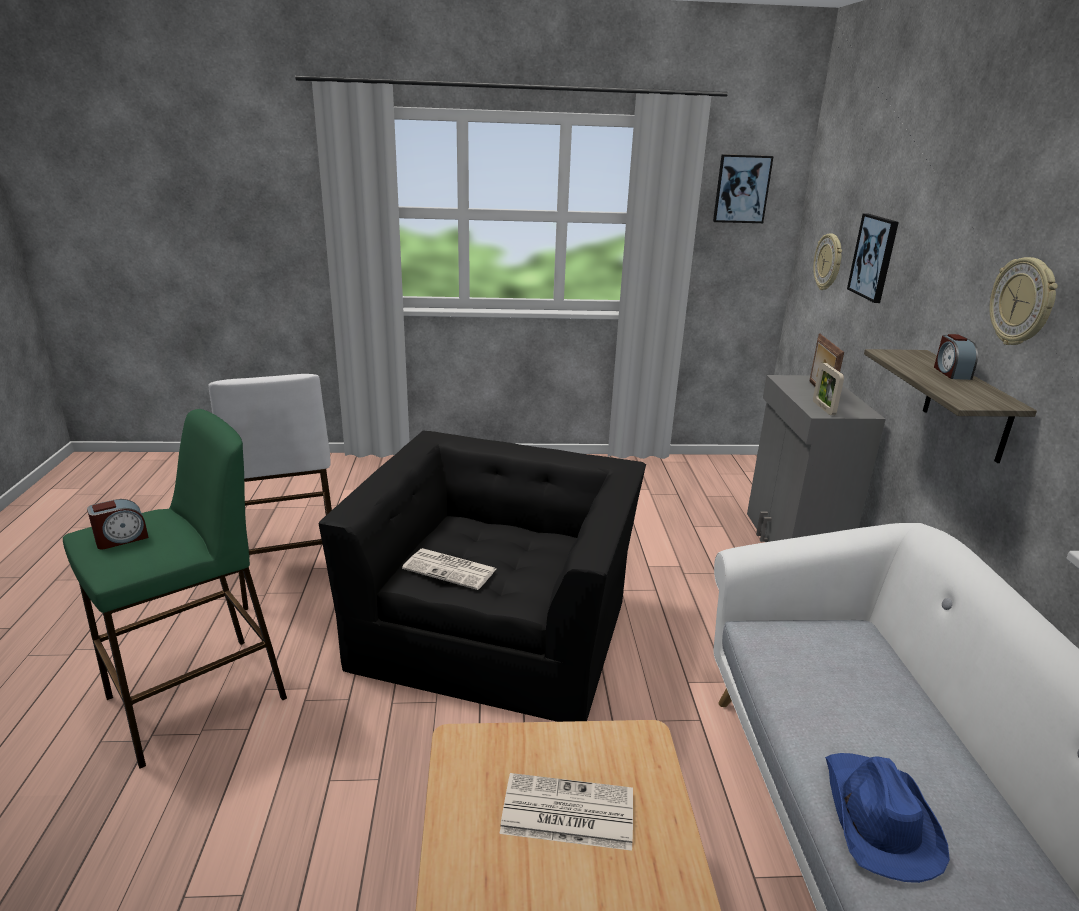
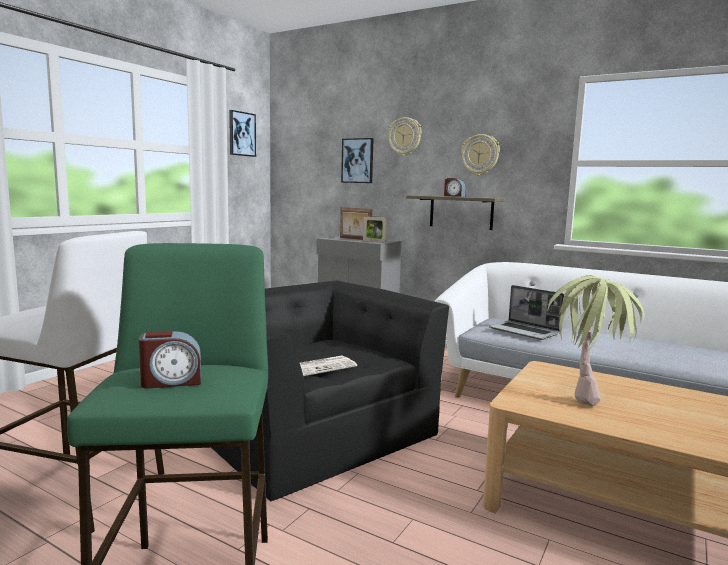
camera: 55 degrees left, 15 degrees down
(122, 539) = (171, 381): alarm clock -> alarm clock turned 75 degrees clockwise
(565, 813) = (587, 394): newspaper -> potted plant
(817, 677) = (525, 331): none -> laptop
(828, 262) = (313, 173): wall clock -> wall clock (404, 136)
(877, 817) = (619, 348): blue hat -> none

